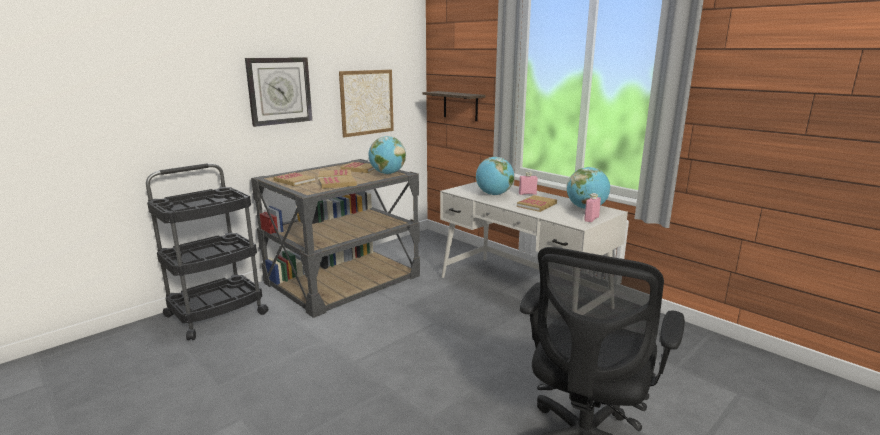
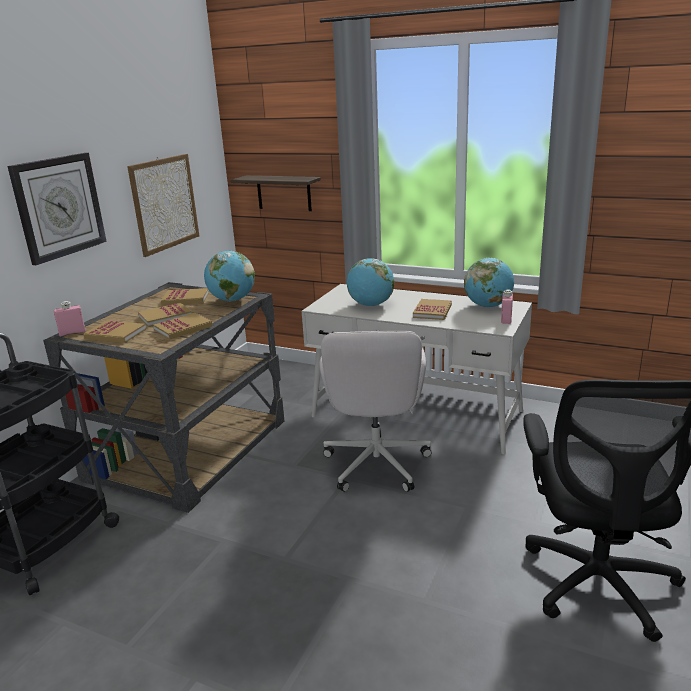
camera: 20 degrees left, 5 degrees up
(464, 318) = (376, 464): none -> white office chair
(527, 194) = (407, 297): pink bottle -> pink bottle (72, 333)

